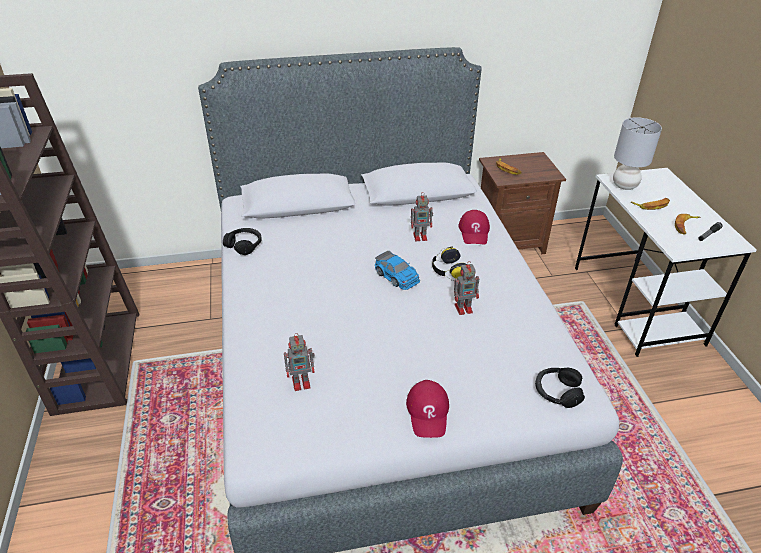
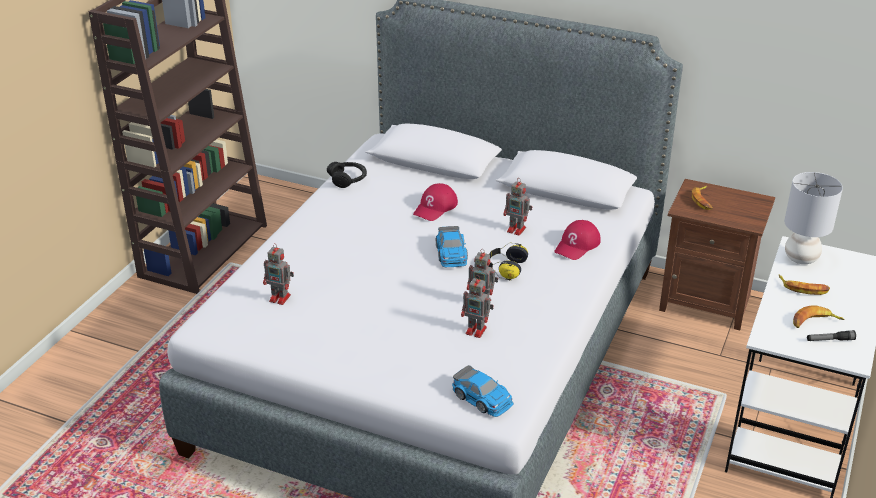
camera: 35 degrees right, 5 degrees down
(428, 412) = (355, 362): red cap -> red cap (435, 207)
(487, 333) = (477, 331): none -> toy robot
(557, 392) = (482, 399): black headphones -> toy car

